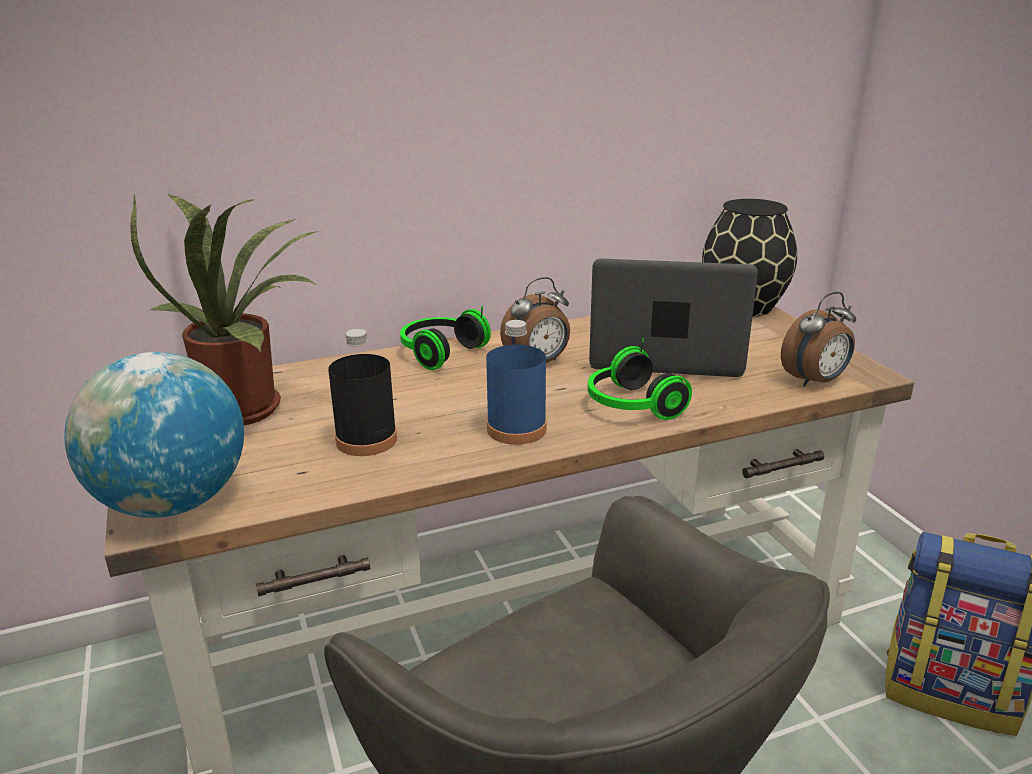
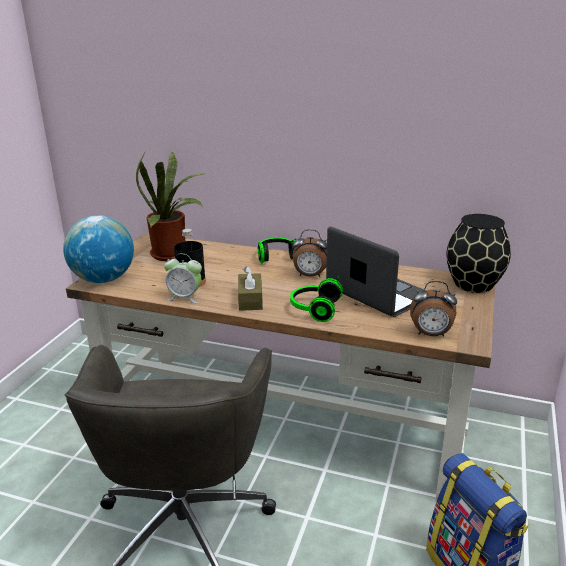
camera: 40 degrees right, 0 degrees up
(402, 469) = (185, 297): none -> alarm clock
(516, 429) = (250, 299): blue bottle -> brown tissue box

